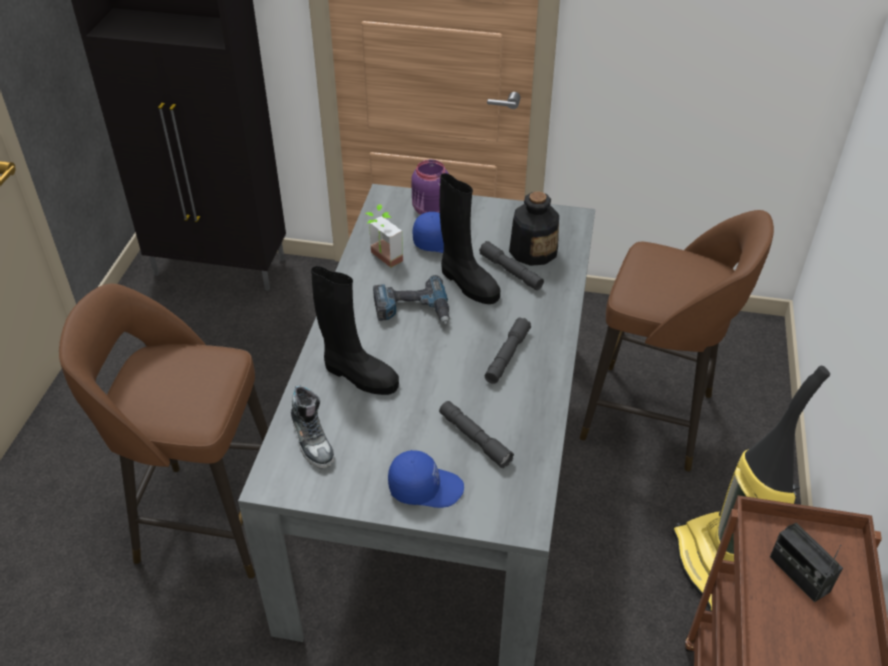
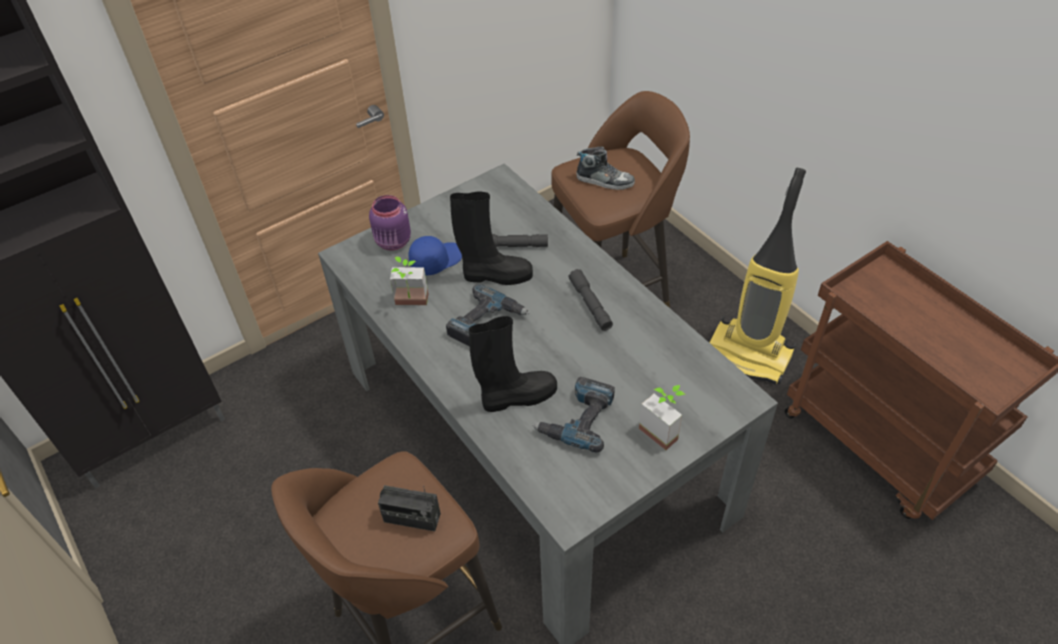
camera: 45 degrees left, 5 degrees up
(312, 440) = (552, 466): shoe -> shoe (605, 180)
(377, 424) = (577, 418): none -> power drill
(425, 487) = (663, 429): blue cap -> potted plant
(475, 439) = (647, 373): grey flashlight -> none
(533, 250) = (506, 220): bottle -> none
(799, 574) = (890, 303): radio -> radio (412, 518)

